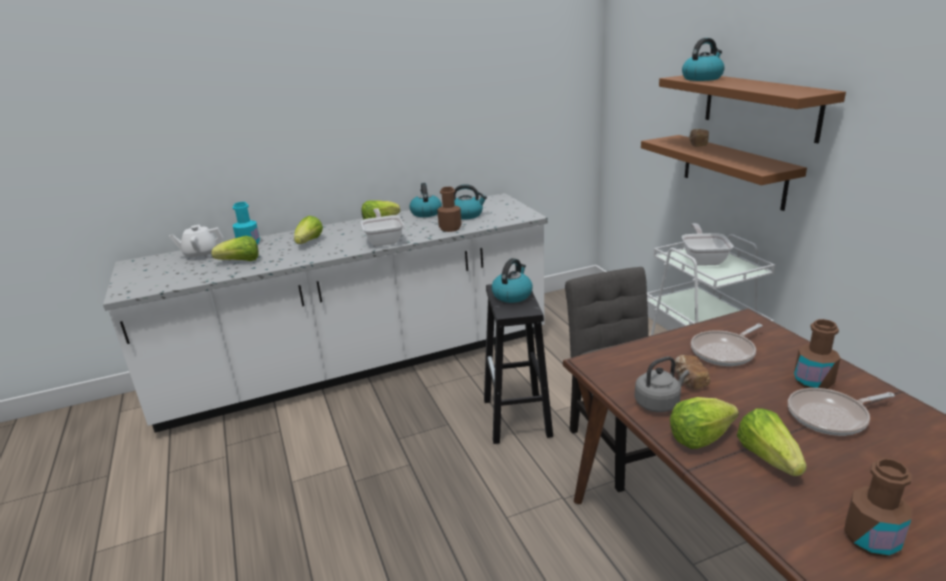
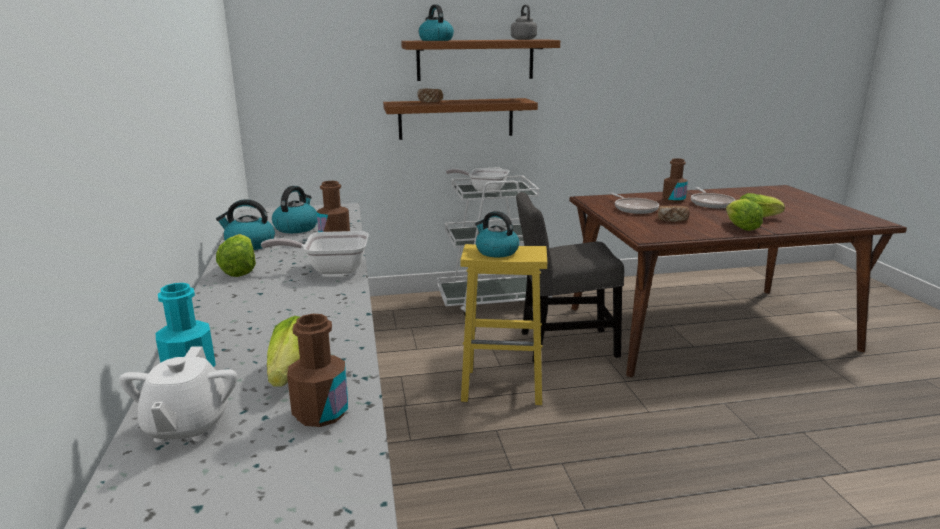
camera: 80 degrees left, 5 degrees down
(309, 242) = (266, 316): lettuce -> none
(517, 418) = (504, 386): black stool -> yellow stool
(658, 403) = (702, 230): grey kettle -> grey kettle (523, 39)
(871, 539) = (815, 215): brown bottle -> brown bottle (321, 413)

